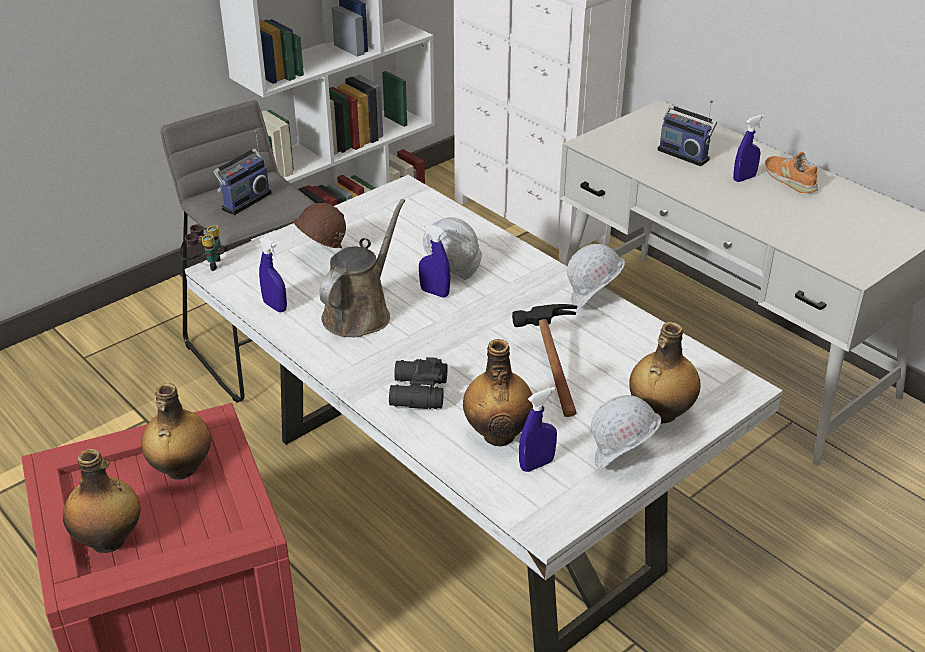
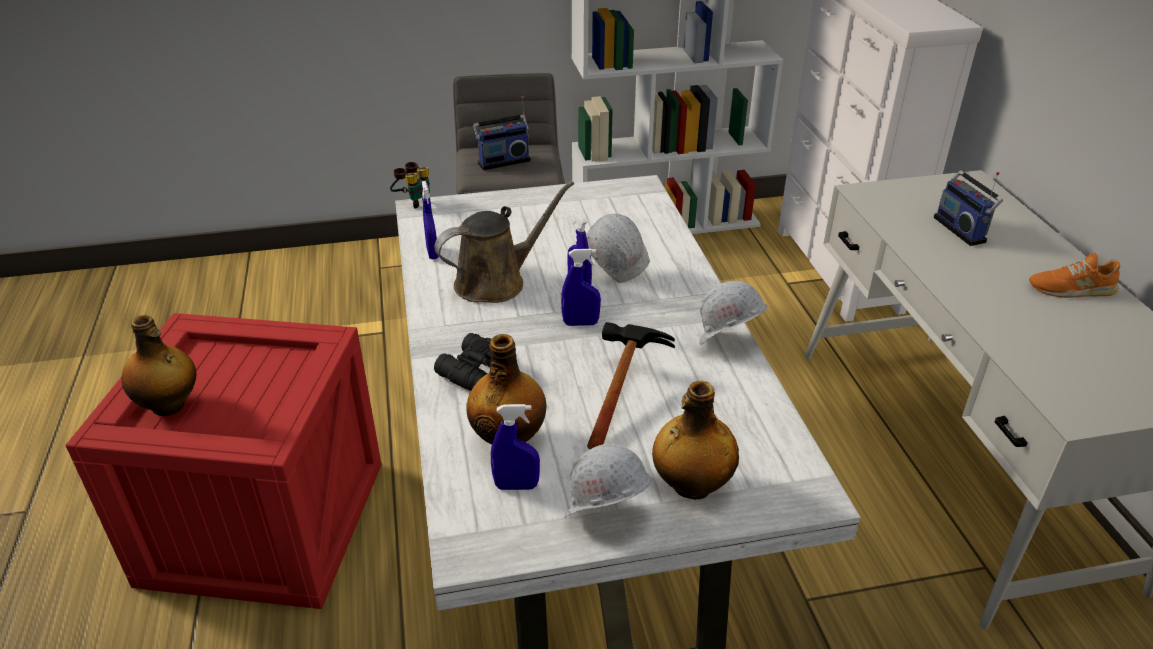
camera: 30 degrees right, 0 degrees up
(181, 470) = (273, 369): bottle -> none
(321, 253) = (514, 220): brown hard hat -> none
(744, 178) = (1013, 272): blue spray bottle -> blue spray bottle (580, 323)
(790, 179) = (1071, 289): orange shoe -> orange shoe turned 90 degrees counterclockwise

